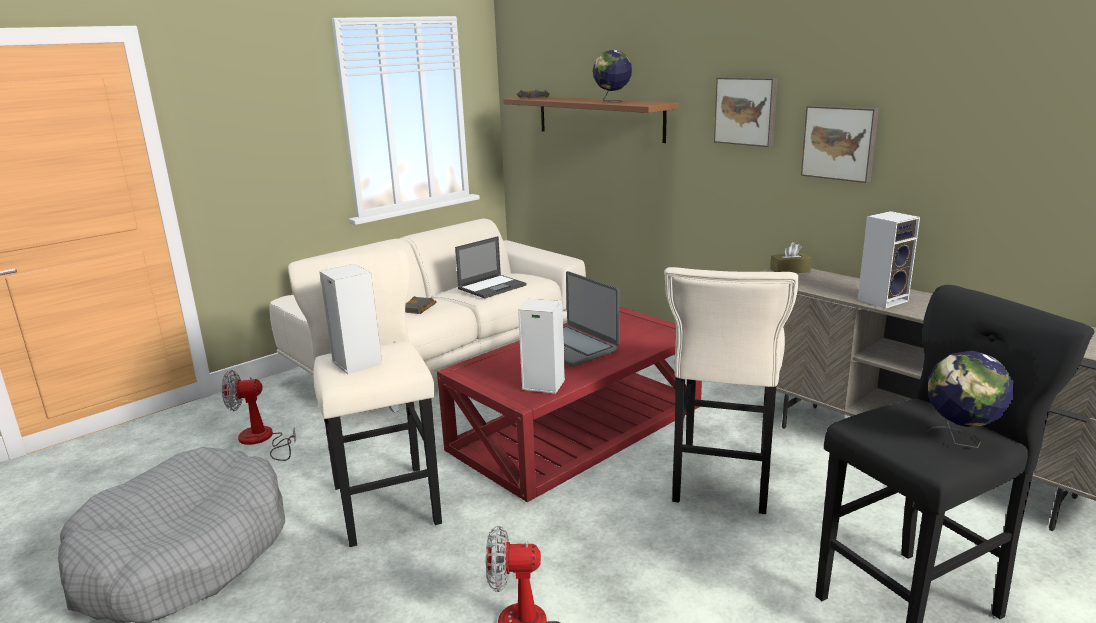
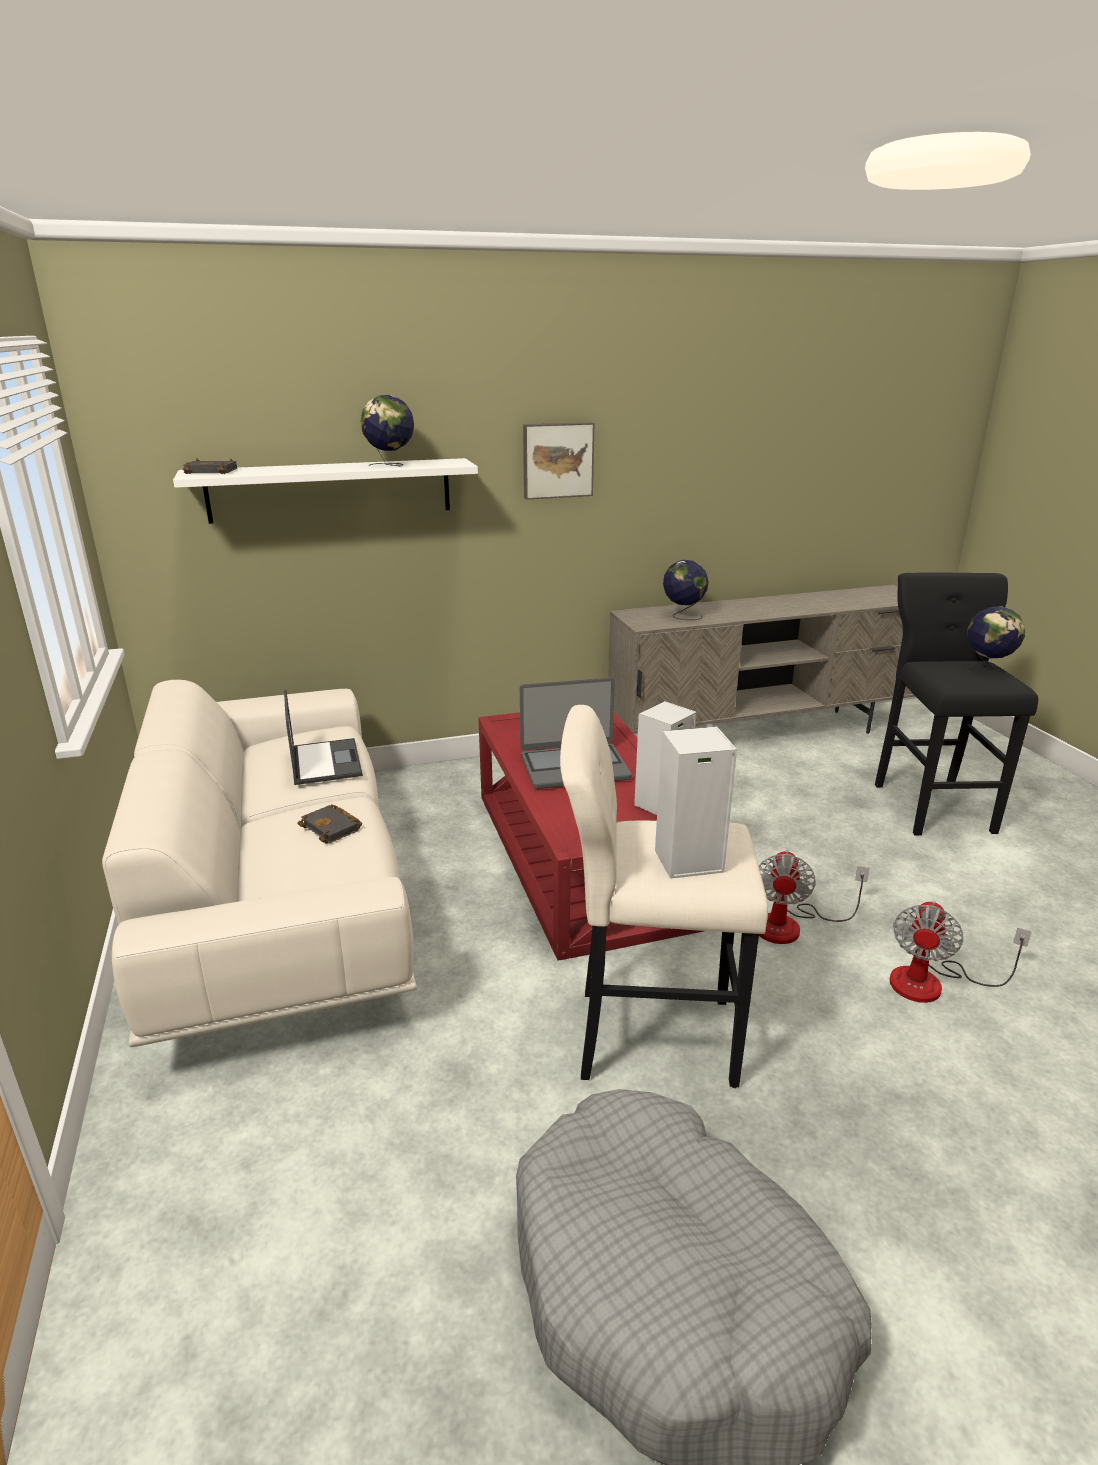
camera: 65 degrees left, 5 degrees up
(262, 440) = (359, 1151): fan -> fan (791, 925)
(599, 117) = (330, 490): brown shelf -> white shelf
(721, 482) = (742, 817): beige stool -> none
(790, 270) = (637, 614): brown tissue box -> none
(819, 283) = (683, 616): none -> globe
(840, 142) = (658, 481): picture -> none
(883, 300) = (743, 612): speaker -> none

